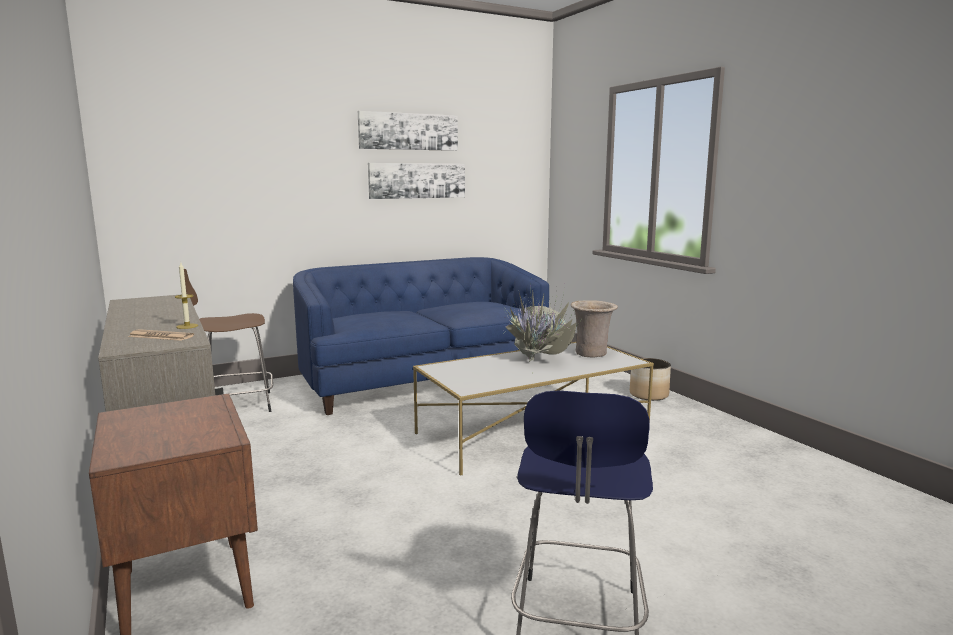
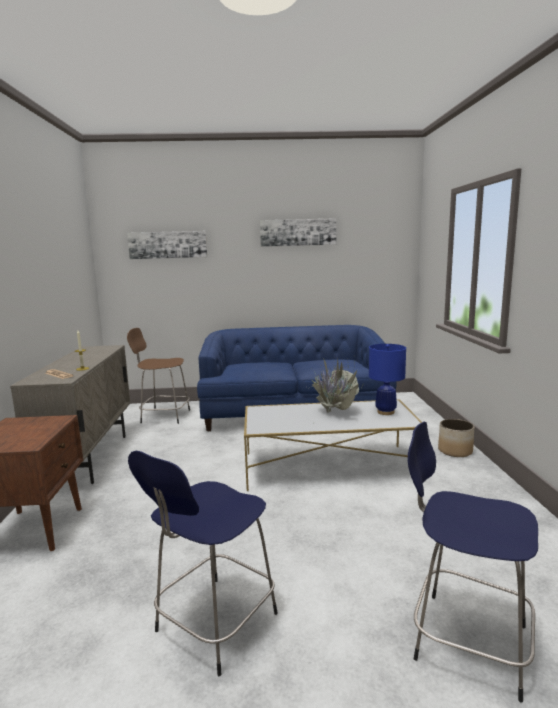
camera: 25 degrees right, 0 degrees up
(417, 180) = (304, 267): picture -> picture (168, 245)
(592, 353) = (386, 412): beige vase -> blue table lamp
(825, 562) = (465, 640): none -> blue stool

